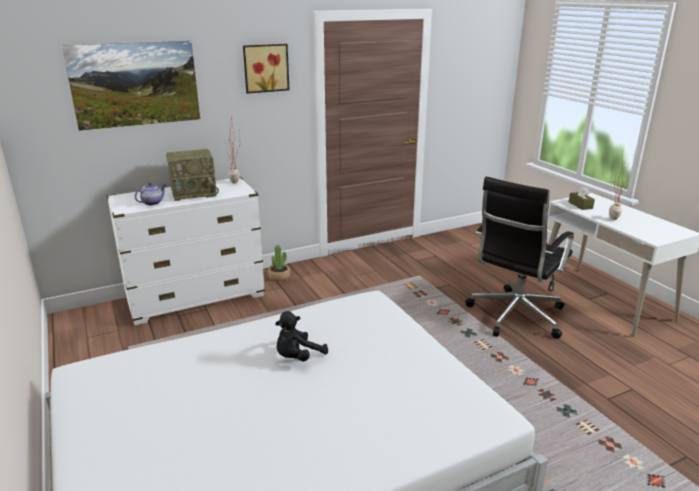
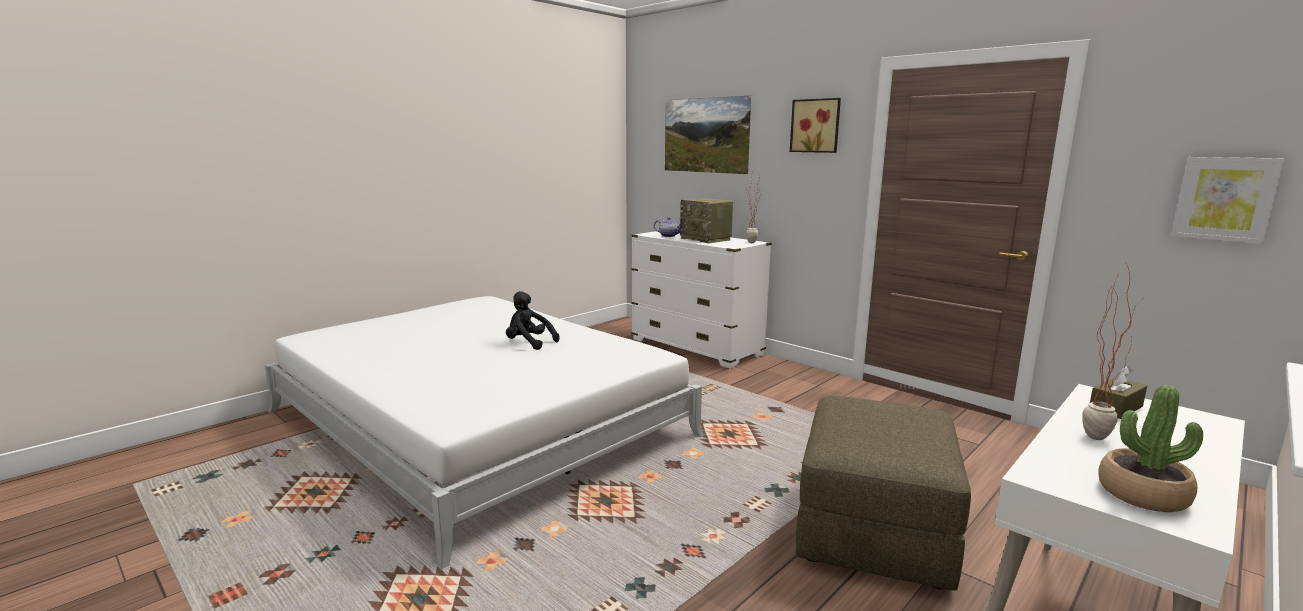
camera: 70 degrees right, 10 degrees down
(279, 277) = (777, 368): potted plant -> potted plant (1142, 494)
(483, 93) = (1225, 199): none -> picture
(514, 316) = (873, 528): black office chair -> brown ottoman

